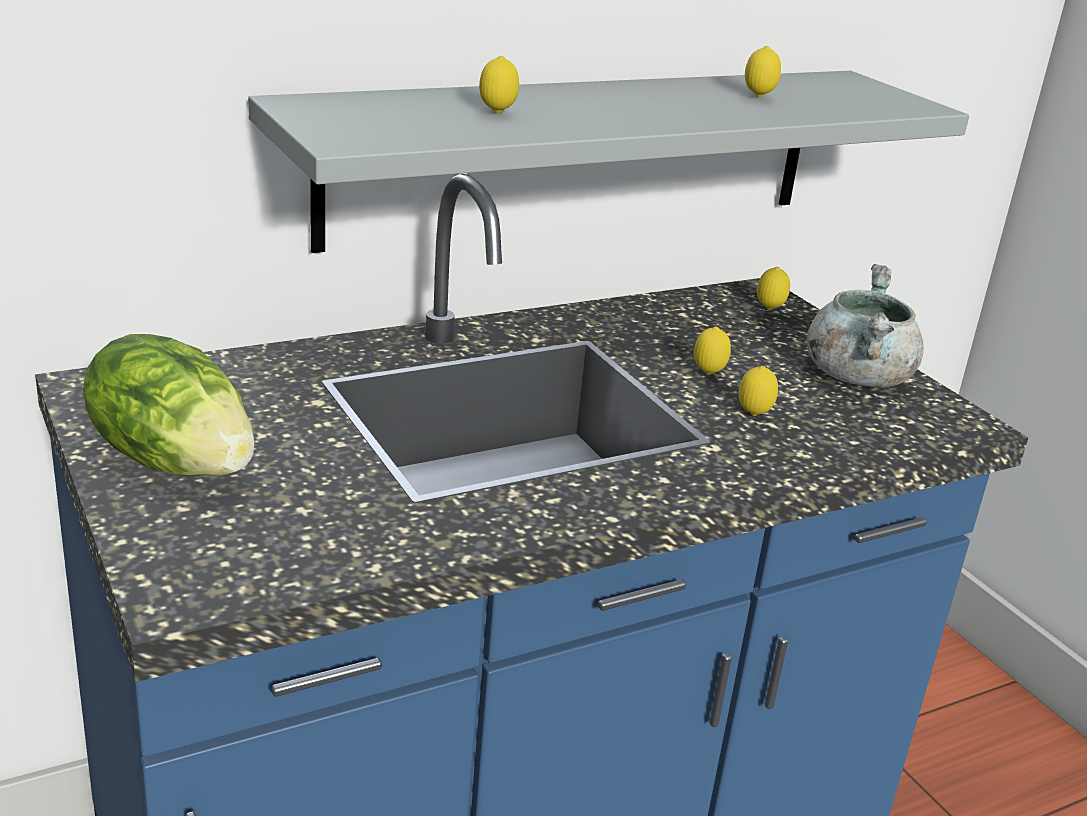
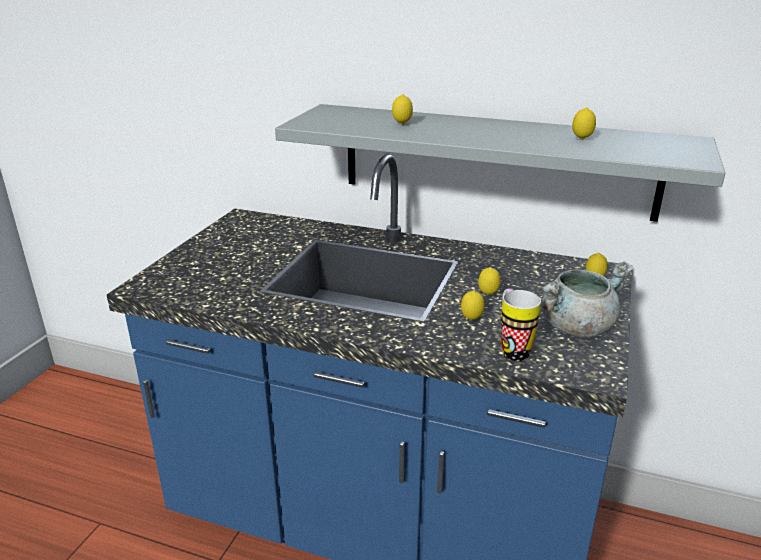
camera: 50 degrees right, 0 degrees up
(175, 459) = (219, 247): lettuce -> none
(854, 432) = (511, 348): none -> mug

